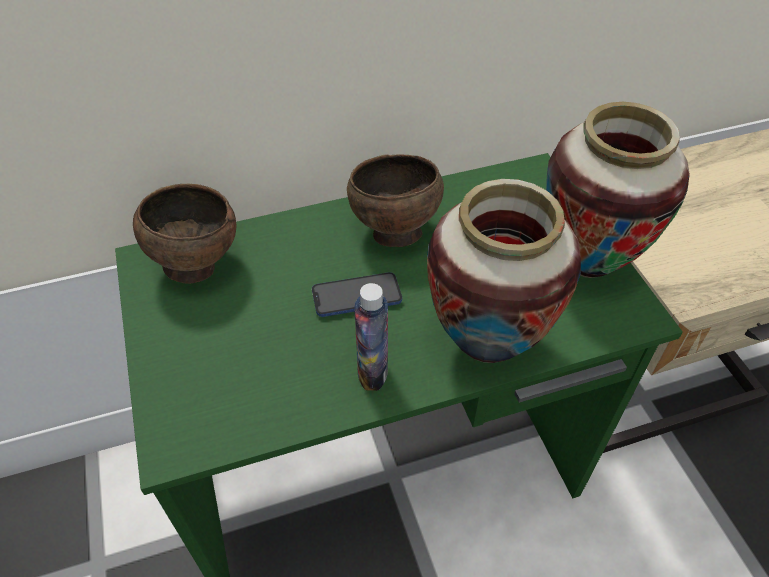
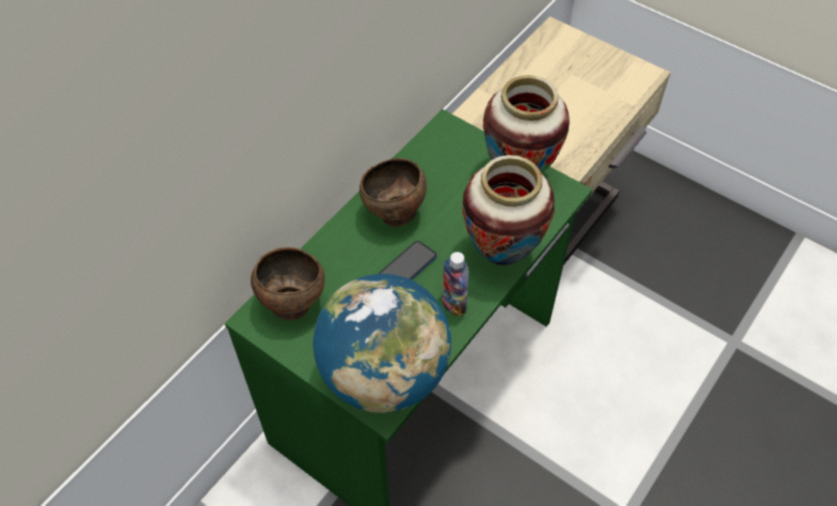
camera: 35 degrees left, 5 degrees up
(214, 405) = (384, 374): none -> globe

